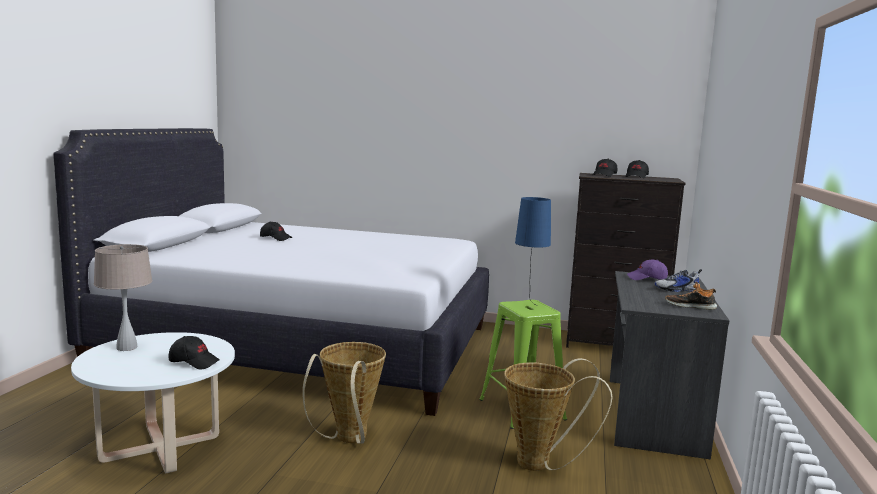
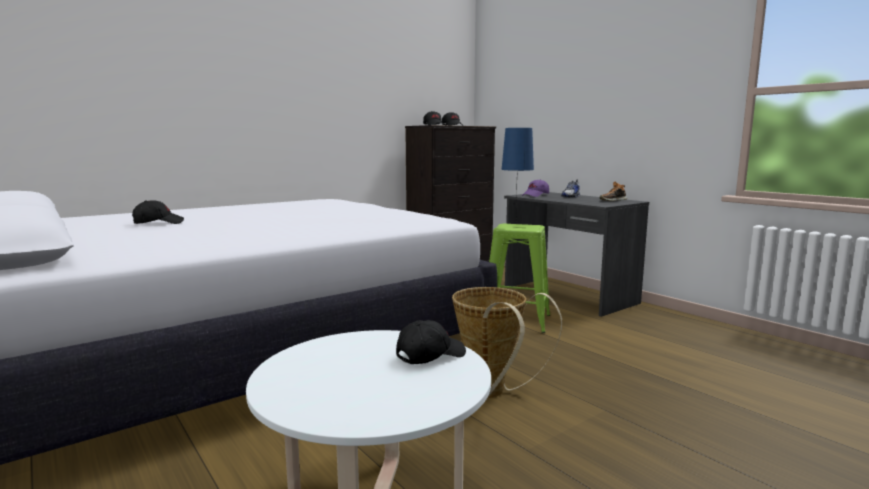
camera: 50 degrees left, 0 degrees up
(126, 348) = (303, 384): beige table lamp -> none
(541, 464) = (608, 342): basket -> none

